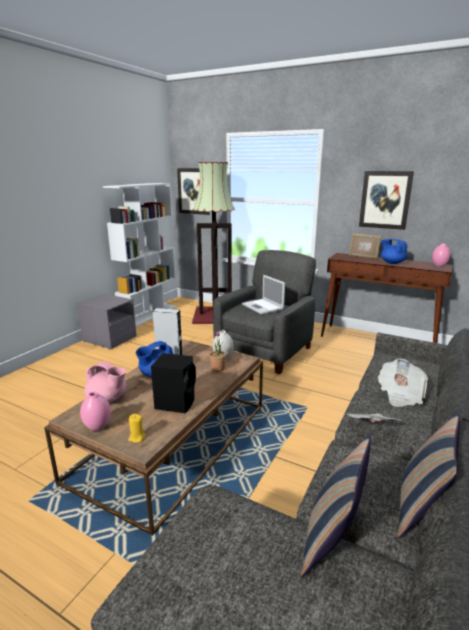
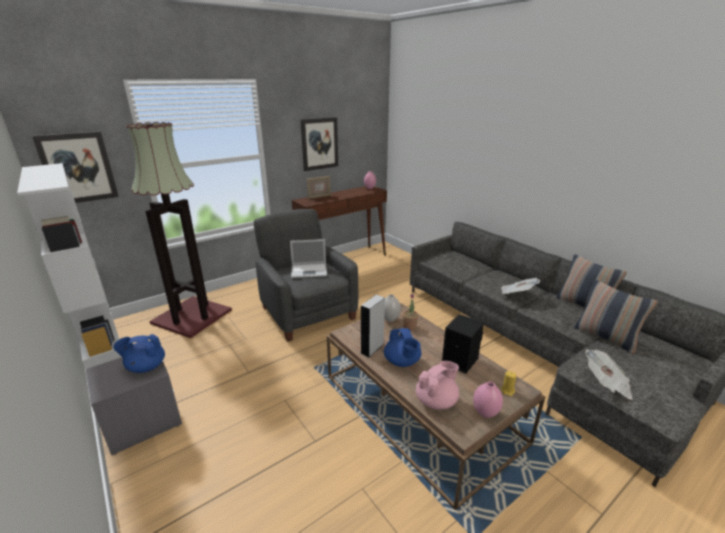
camera: 65 degrees left, 5 degrees up
(392, 262) = (346, 195): blue teapot -> blue teapot (146, 367)
(400, 394) = (482, 273): newspaper -> newspaper (606, 383)

